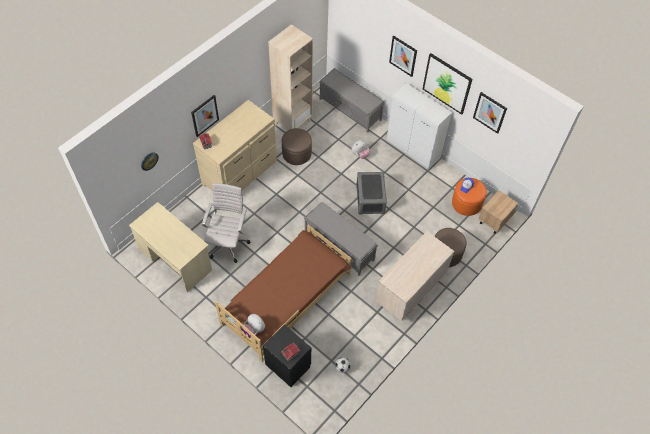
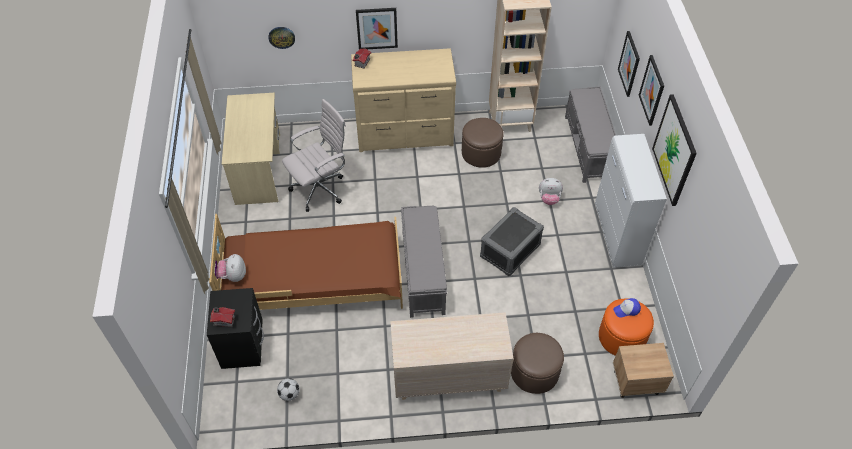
camera: 45 degrees right, 5 degrees down
(490, 112) = (697, 217): picture -> picture (629, 64)

